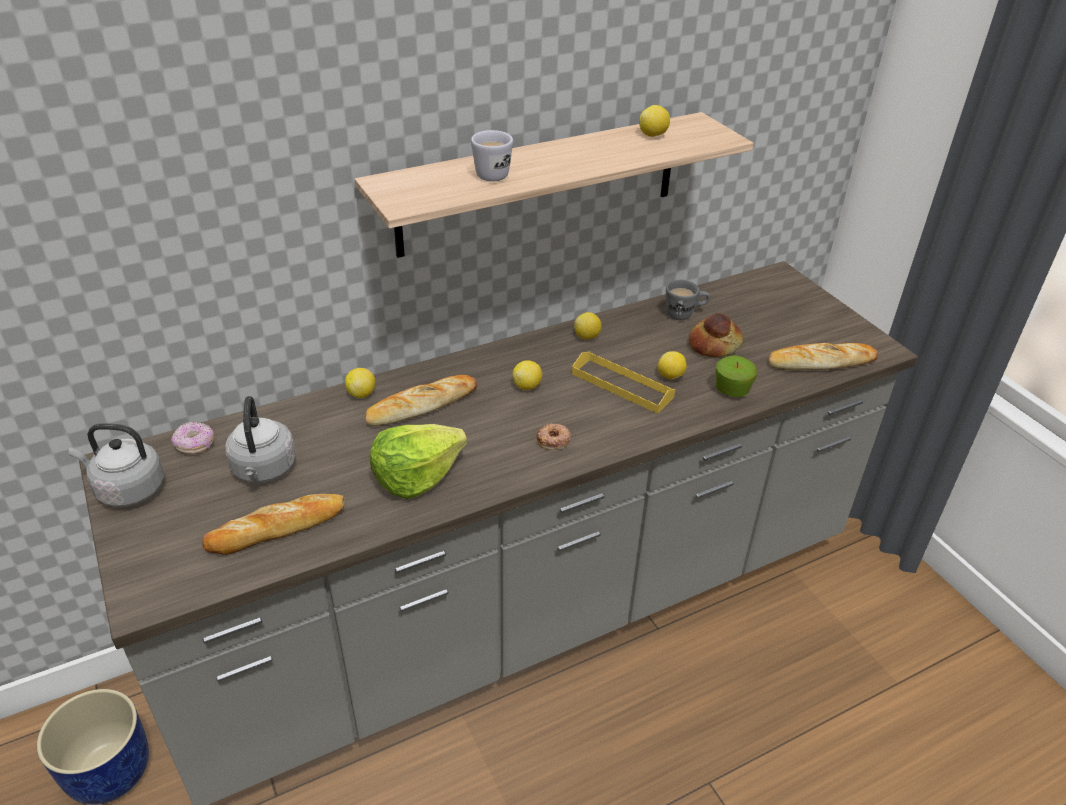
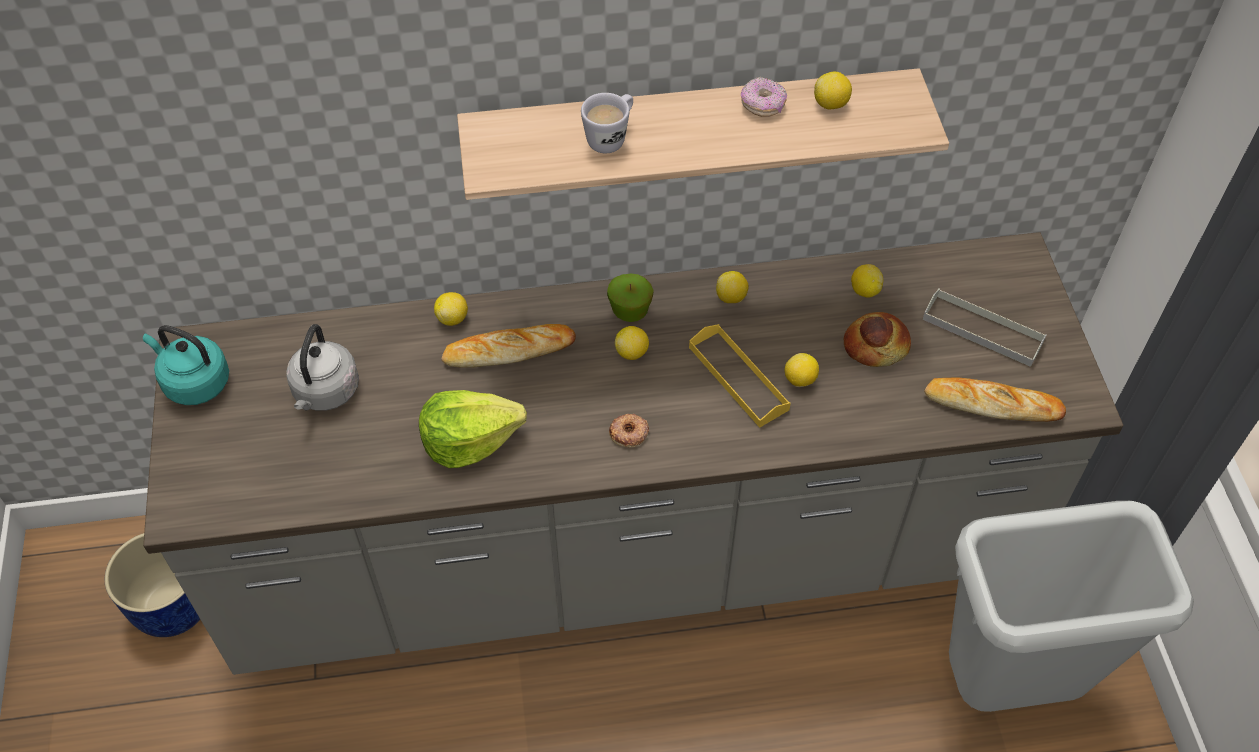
camera: 20 degrees right, 15 degrees up
(127, 489) = (194, 382): grey kettle -> turquoise kettle
(195, 445) = (269, 343): donut -> donut (762, 105)
(278, 528) = (317, 467): bread -> none
(685, 314) = (864, 290): grey mug -> lemon
(732, 390) = (861, 418): apple -> apple (630, 310)
(783, 321) = (982, 330): none -> grey tray
(862, 622) = (1008, 683): none -> grey trash can

